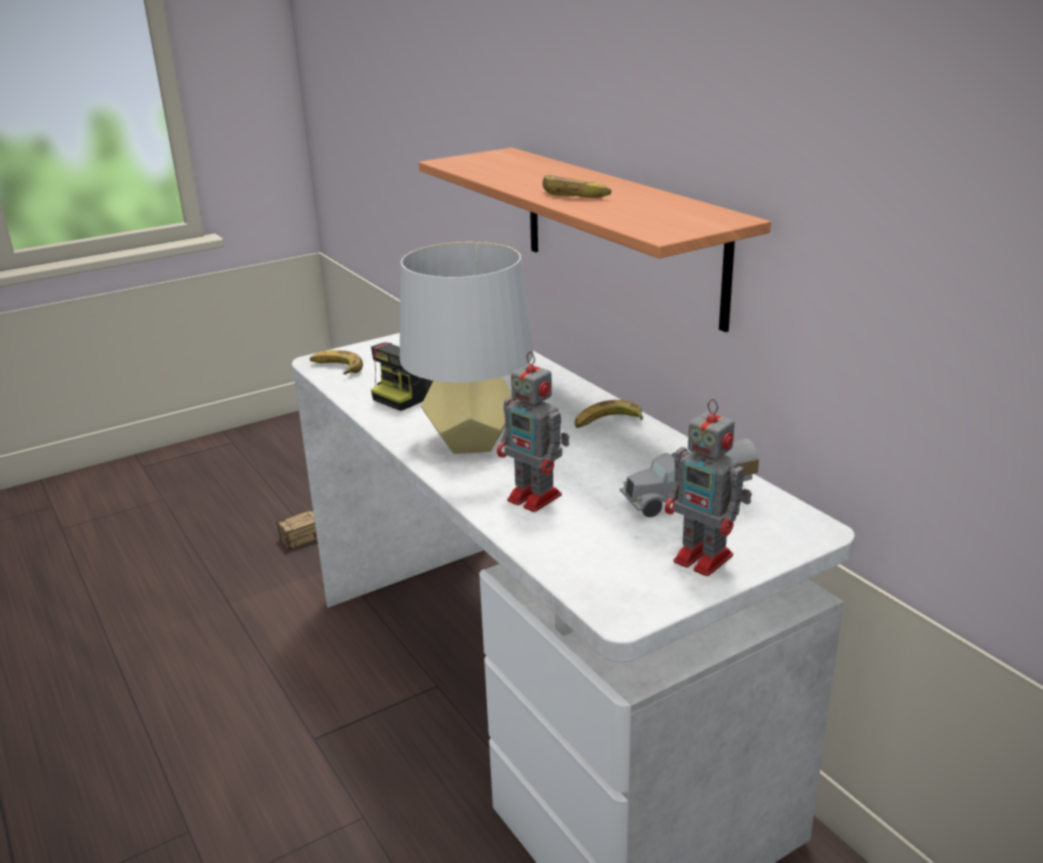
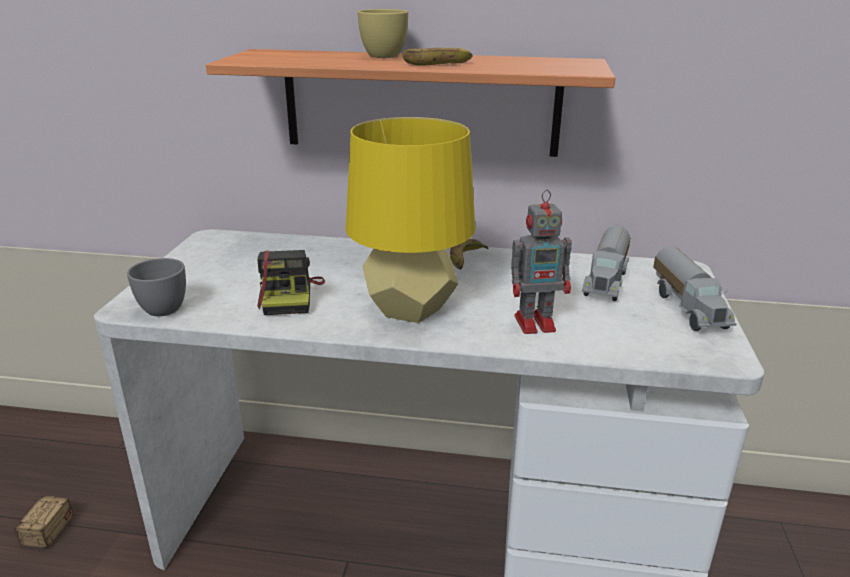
camera: 50 degrees left, 0 degrees up
(336, 368) = (163, 306): banana -> grey cup
(471, 441) = (410, 309): grey table lamp -> yellow table lamp
(577, 175) = (386, 55): none -> yellow cup
(706, 559) = (689, 308): toy robot -> toy truck

